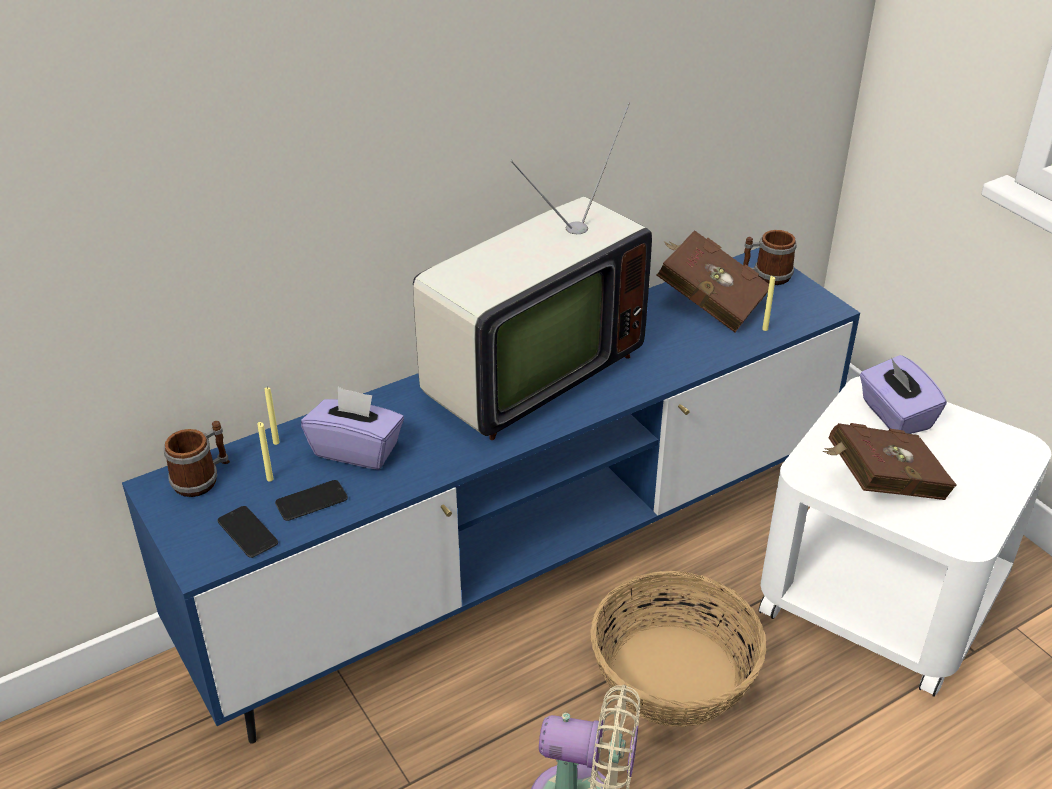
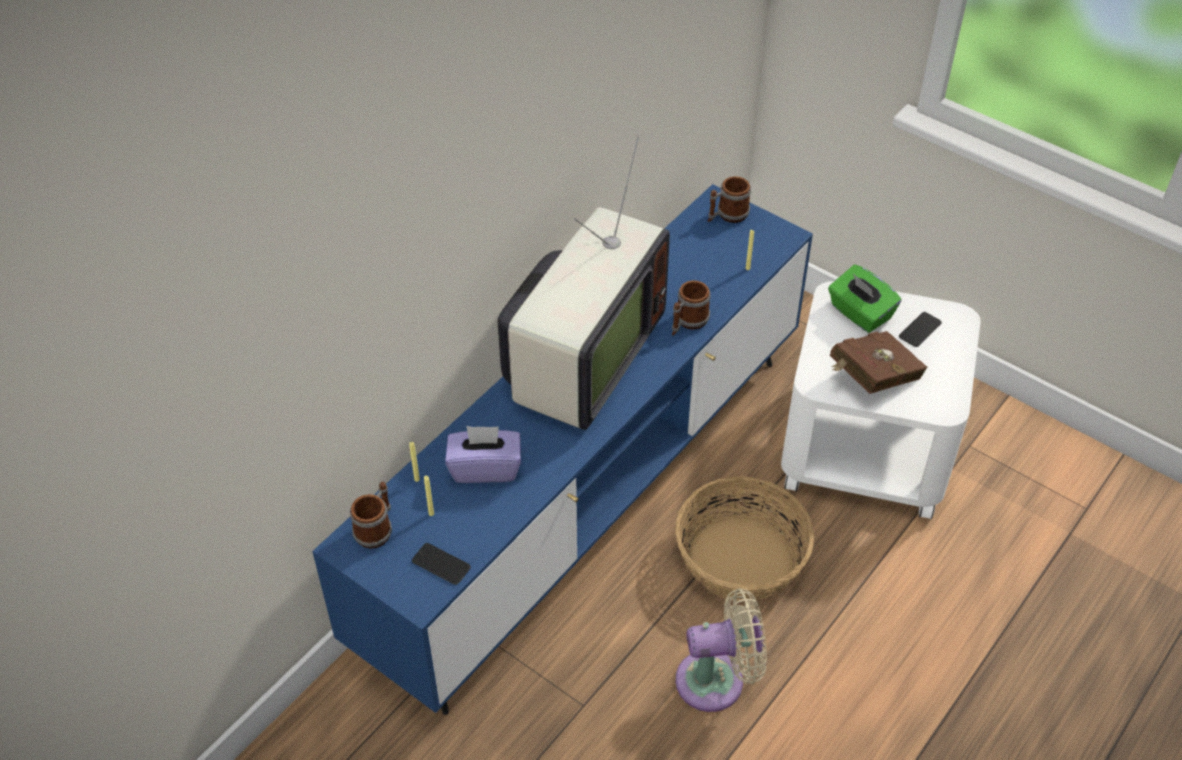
camera: 20 degrees left, 10 degrees up
(311, 501) = (475, 523): phone -> phone (920, 330)
(667, 365) = (687, 322): none -> mug
(707, 301) = (692, 252): brown book -> none
(895, 415) = (860, 313): purple tissue box -> green tissue box

